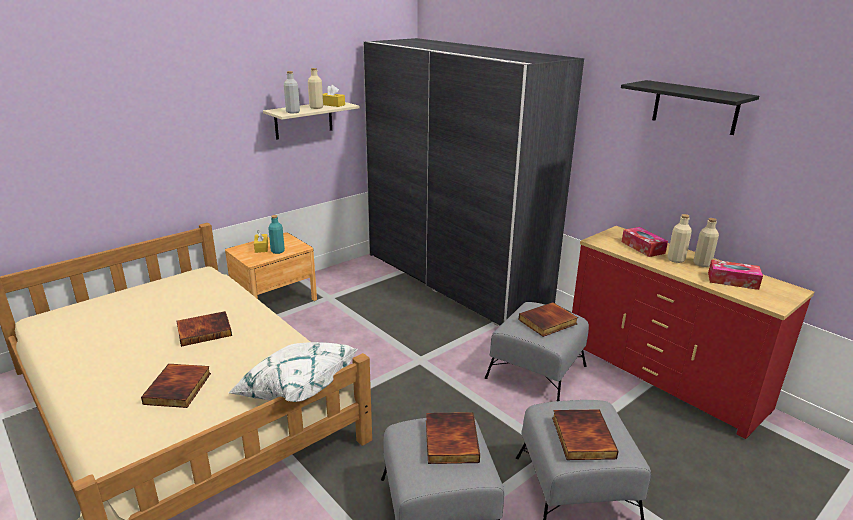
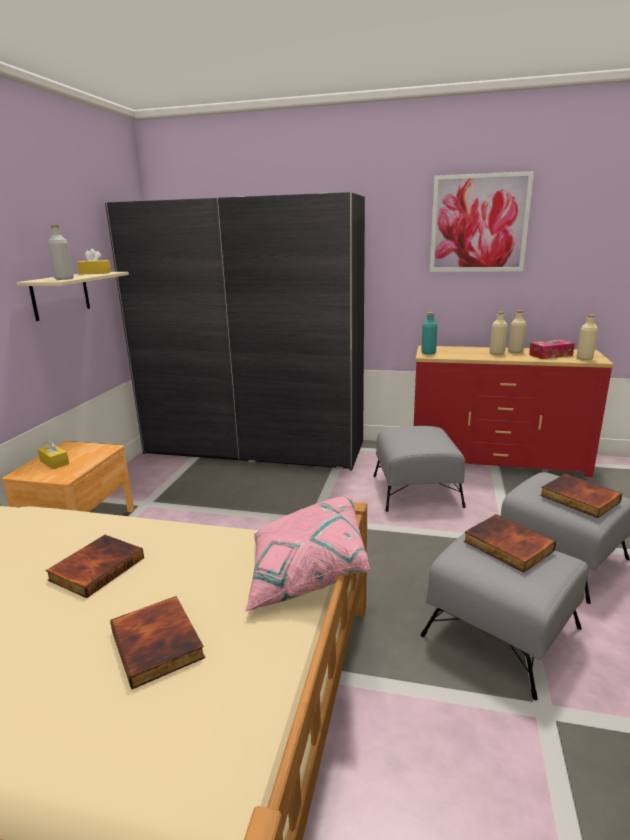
camera: 35 degrees left, 5 degrees down
(277, 251) = (82, 460): turquoise bottle -> turquoise bottle (428, 353)
(295, 389) = (305, 573): white pillow -> pink pillow
(316, 107) = (83, 275): beige bottle -> beige bottle (584, 358)
(548, 322) = (425, 436): book -> none
(643, 247) = (463, 352): tissue box -> none
(695, 107) = (479, 223): black shelf -> picture

